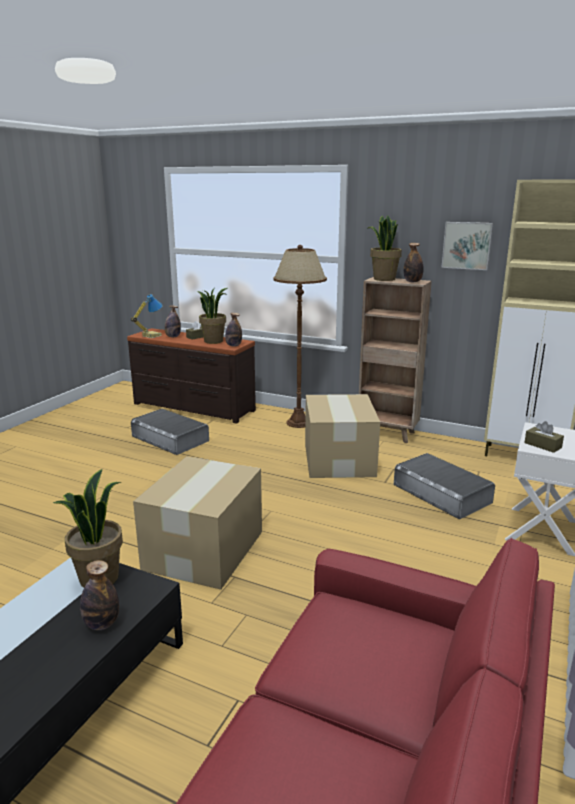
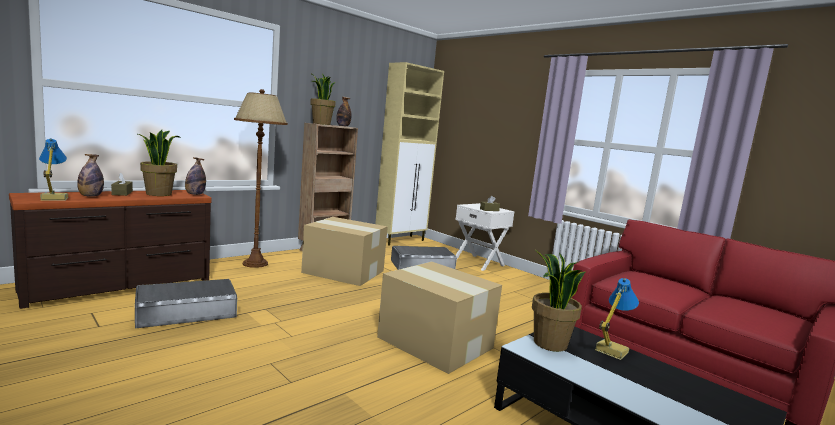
camera: 70 degrees left, 10 degrees down
(102, 624) = (610, 350): bottle -> table lamp
(467, 245) = (361, 102): picture -> none

